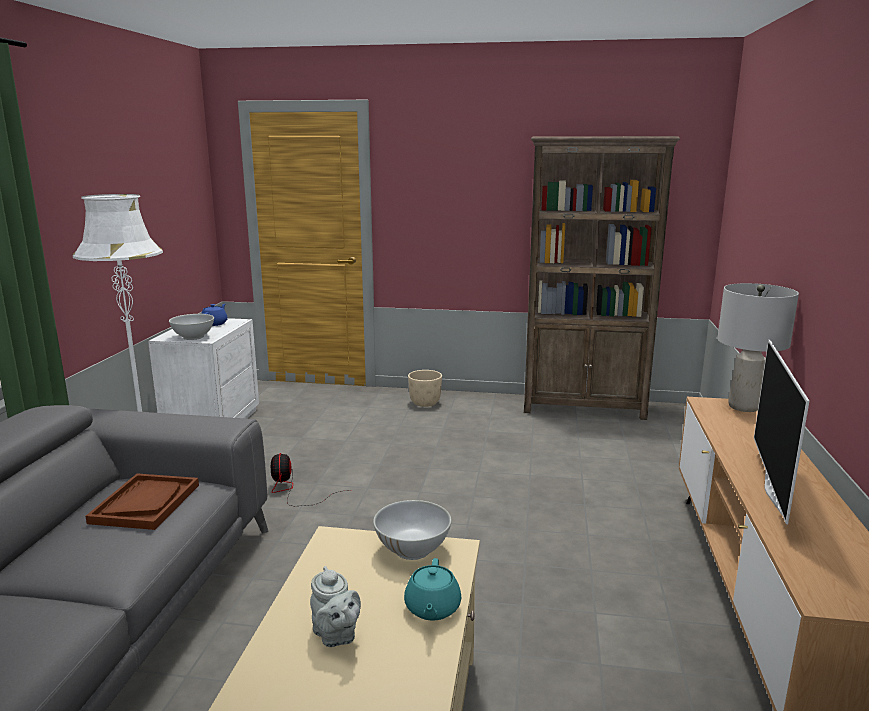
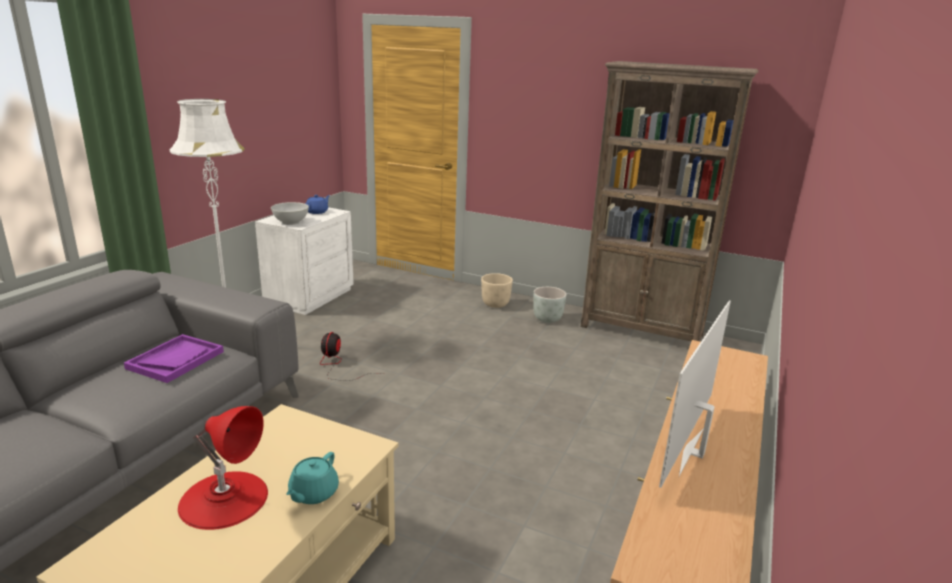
camera: 15 degrees right, 5 degrees up
(145, 503) = (175, 360): brown tray -> purple tray
(336, 636) = (224, 499): grey teapot -> red table lamp
(413, 549) = (337, 439): white bowl -> none
(486, 410) = (547, 319): none -> grey planter
(743, 407) = (741, 360): grey table lamp -> none

